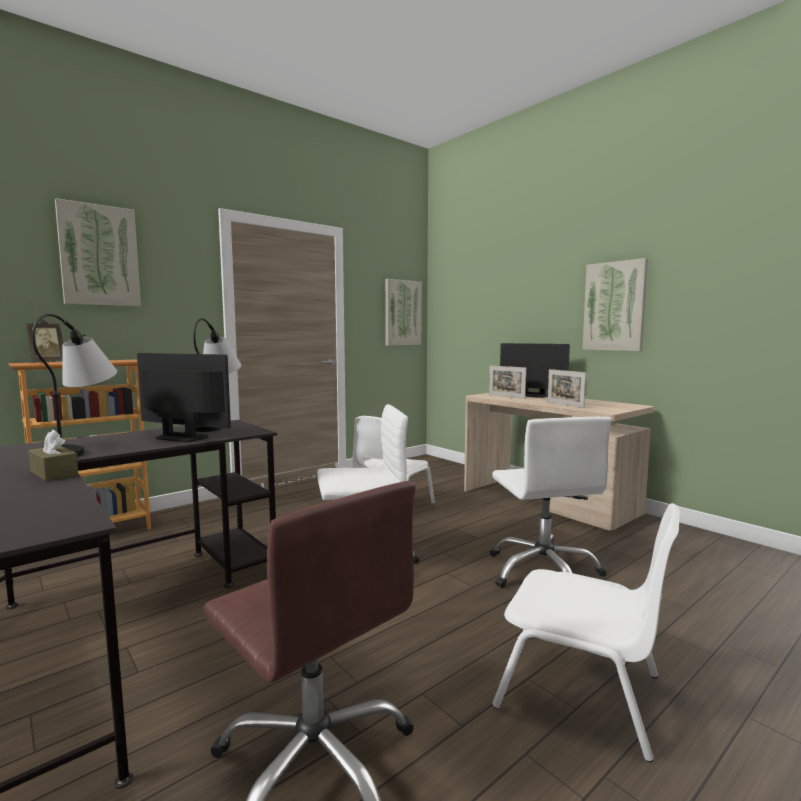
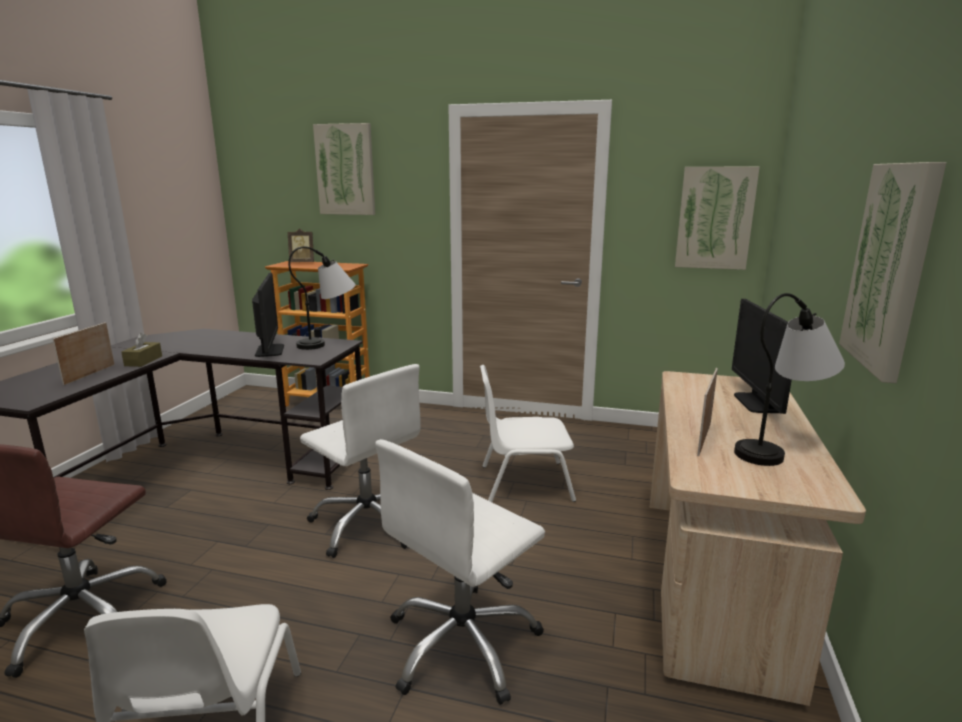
camera: 55 degrees right, 10 degrees up
(83, 449) = (212, 344): table lamp -> table lamp (781, 449)
(506, 396) = (705, 391): picture frame -> picture frame (90, 374)

